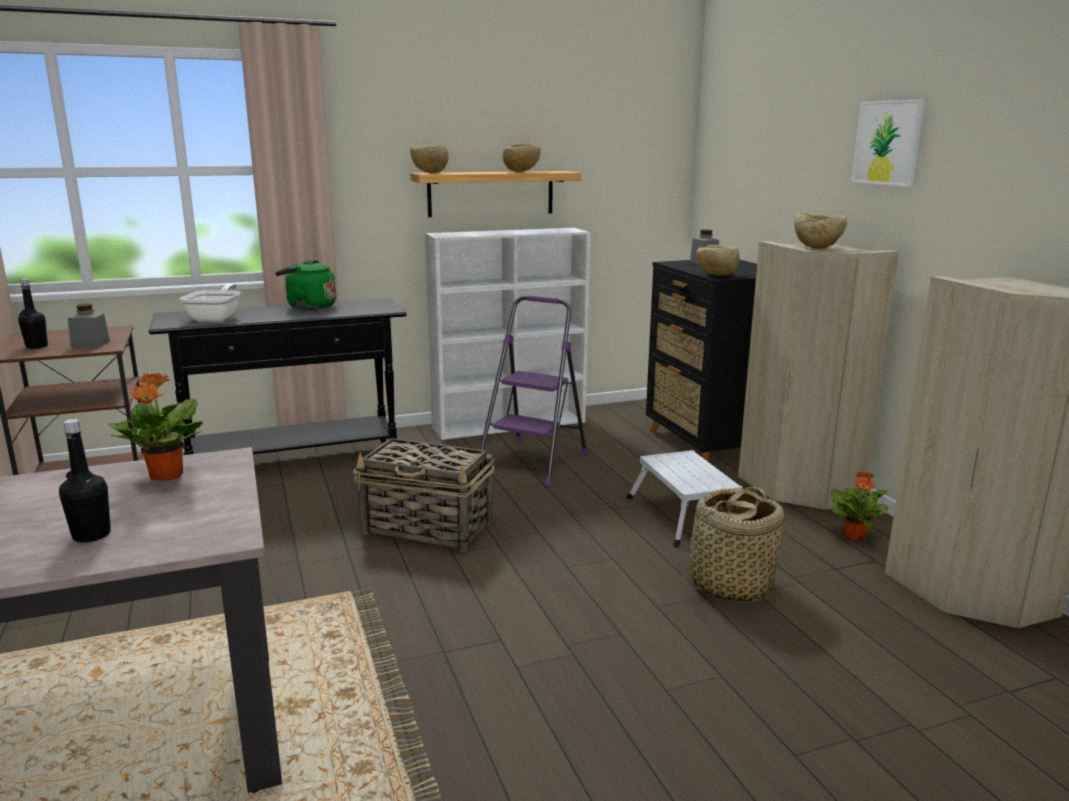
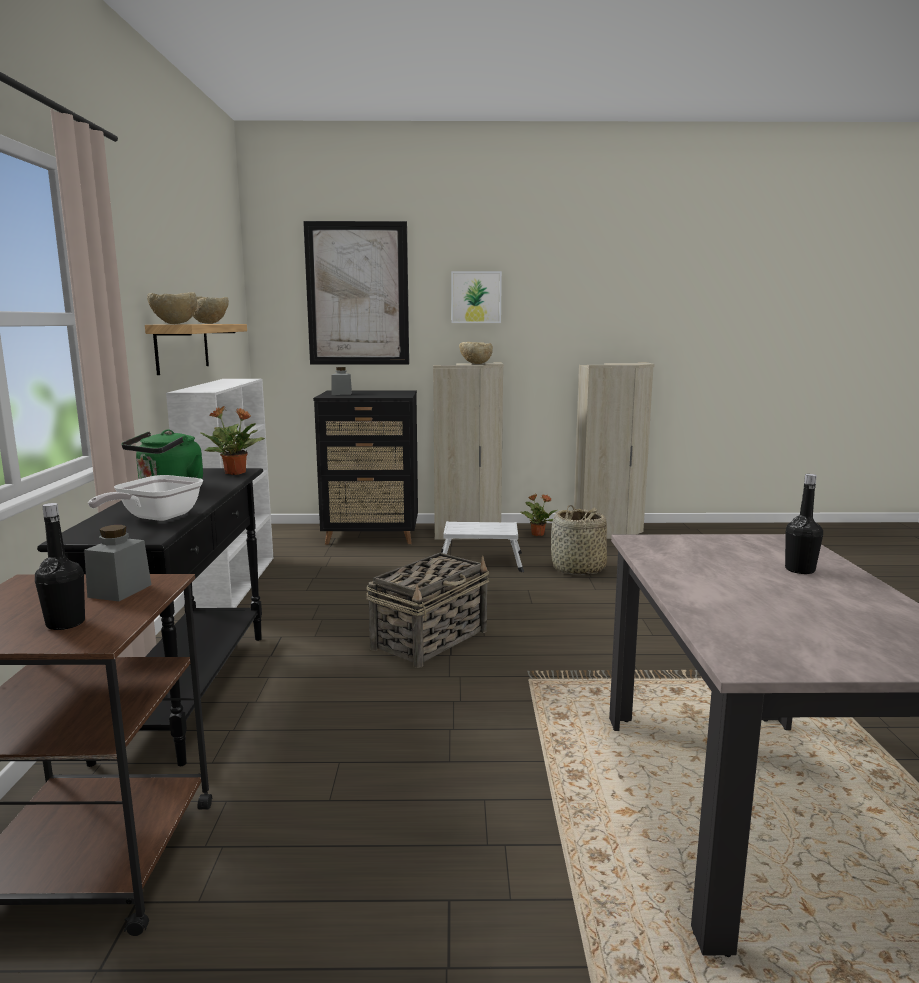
camera: 70 degrees left, 5 degrees down
(165, 476) = (677, 554): potted plant -> potted plant (236, 473)
(217, 318) = (155, 518): frying pan -> frying pan turned 90 degrees counterclockwise
(534, 459) = (331, 585): purple step ladder -> none
(716, 275) = (394, 396): beige bowl -> none
(773, 136) = (357, 294): none -> picture

